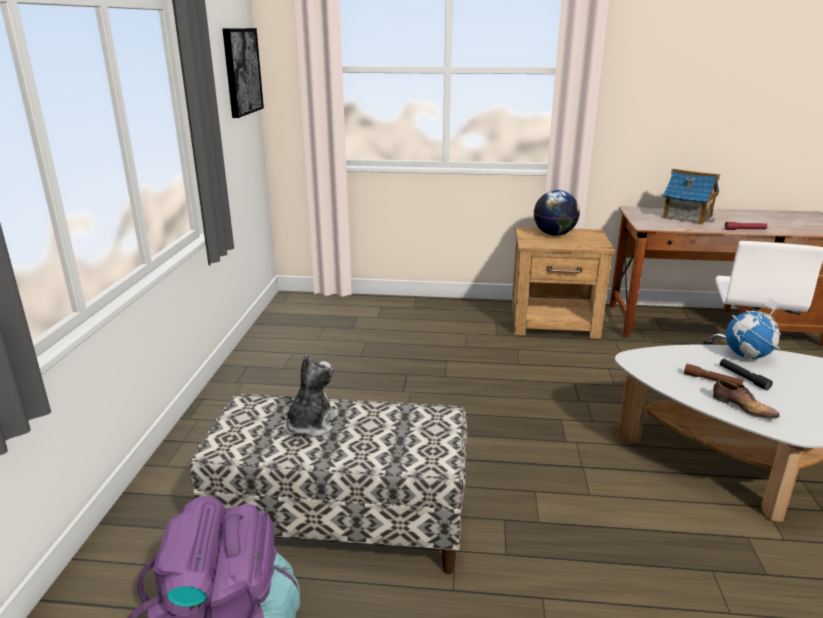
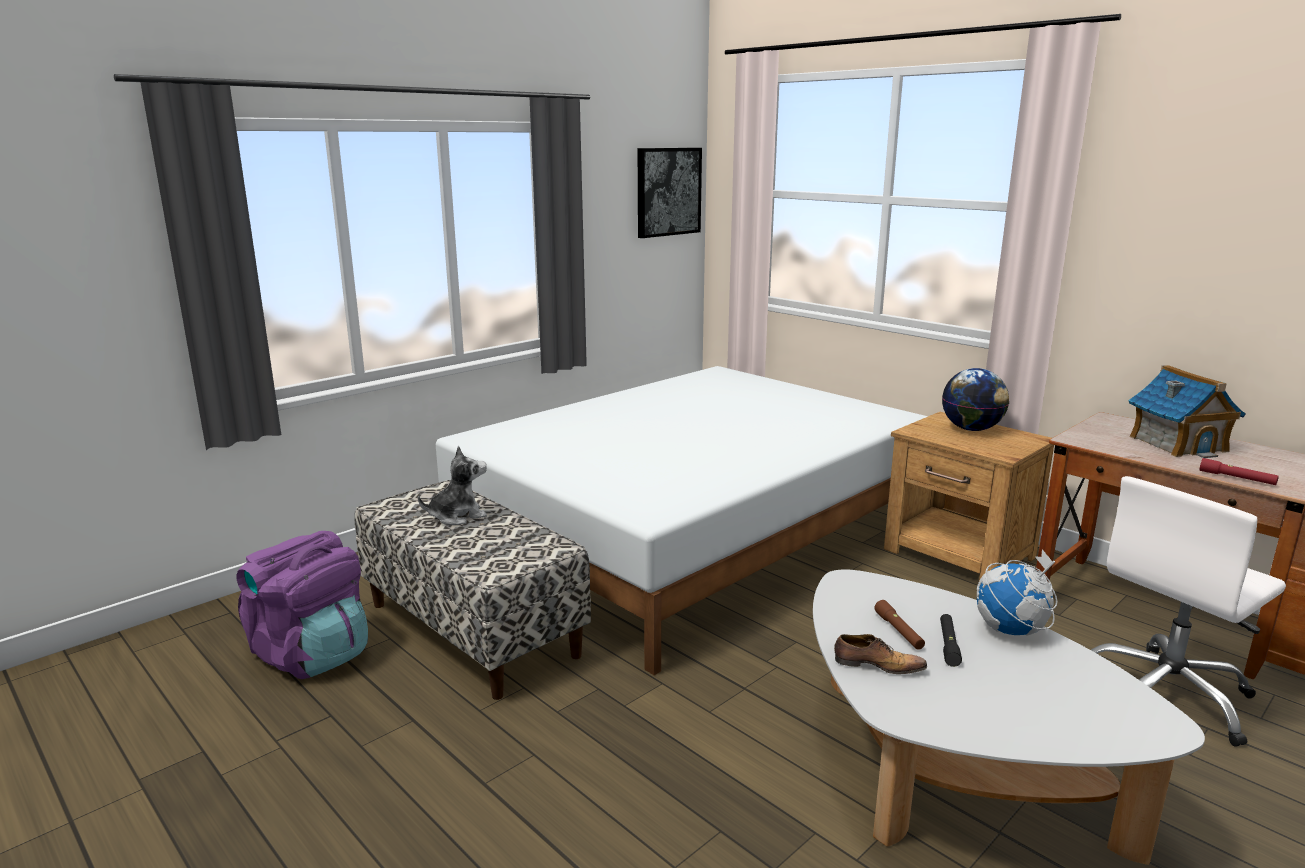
camera: 40 degrees right, 5 degrees down
(386, 370) = (692, 534): none -> white bed
(742, 407) = (876, 665): shoe -> shoe turned 75 degrees counterclockwise

